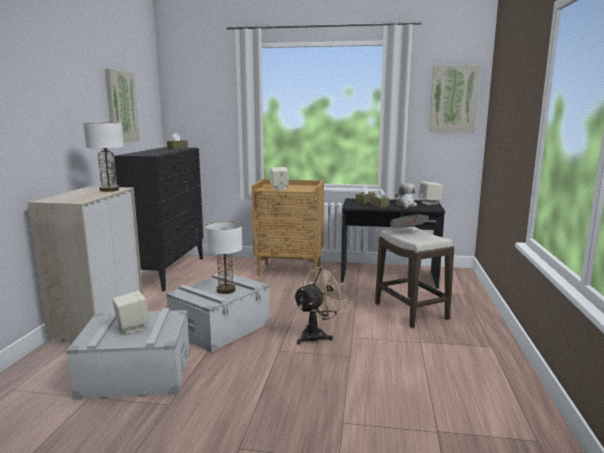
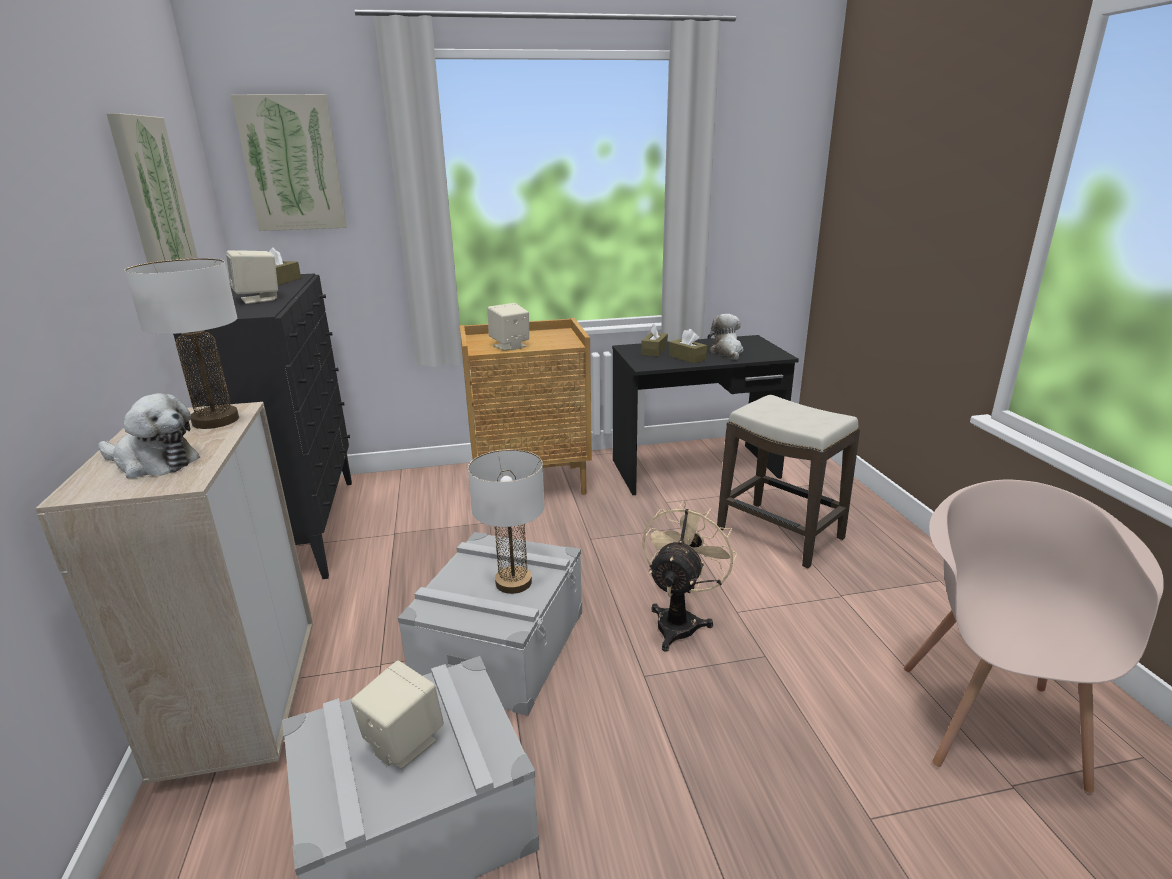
camera: 20 degrees left, 10 degrees up
(74, 197) = (153, 463): none -> plush toy
(408, 232) = (778, 410): newspaper -> none
(430, 203) = (754, 342): beige speaker -> beige speaker (258, 299)
(452, 406) = (989, 722): none -> beige chair
(453, 99) = (776, 161): picture -> picture (292, 164)

